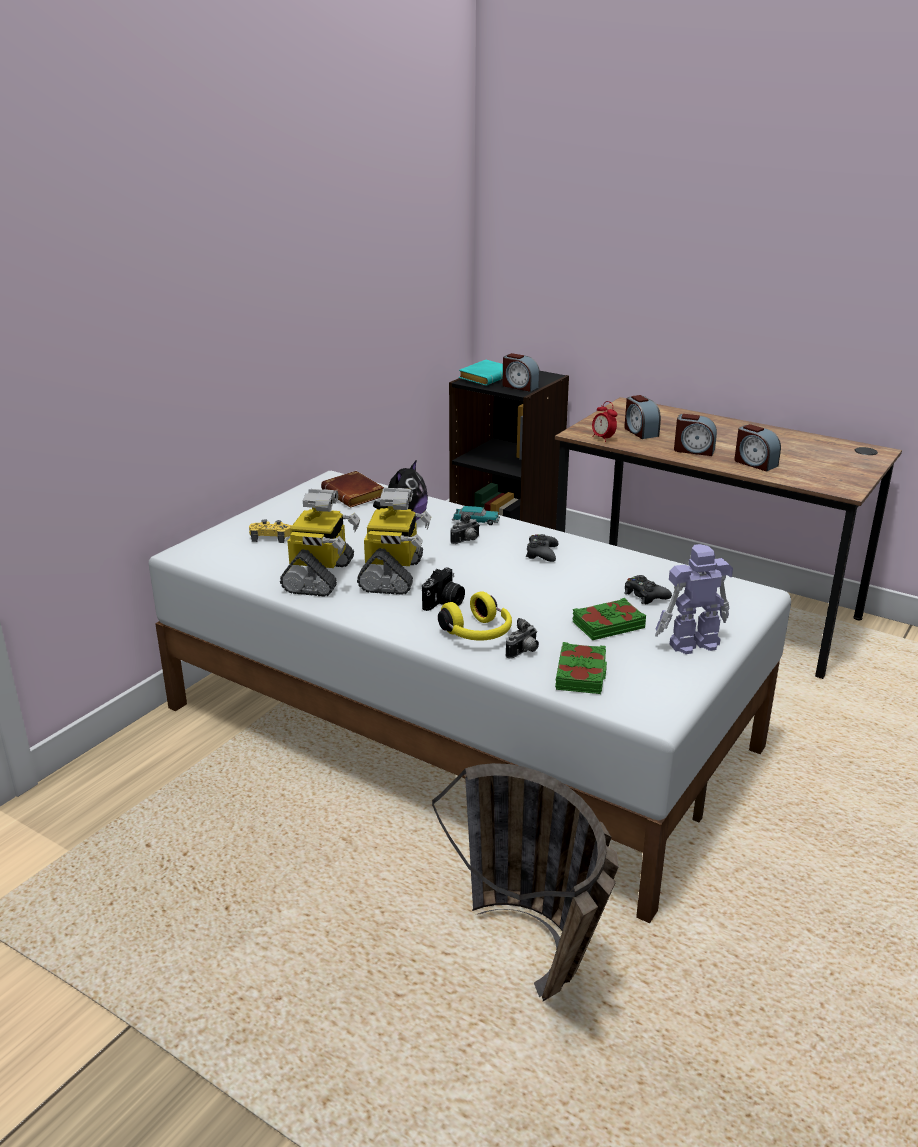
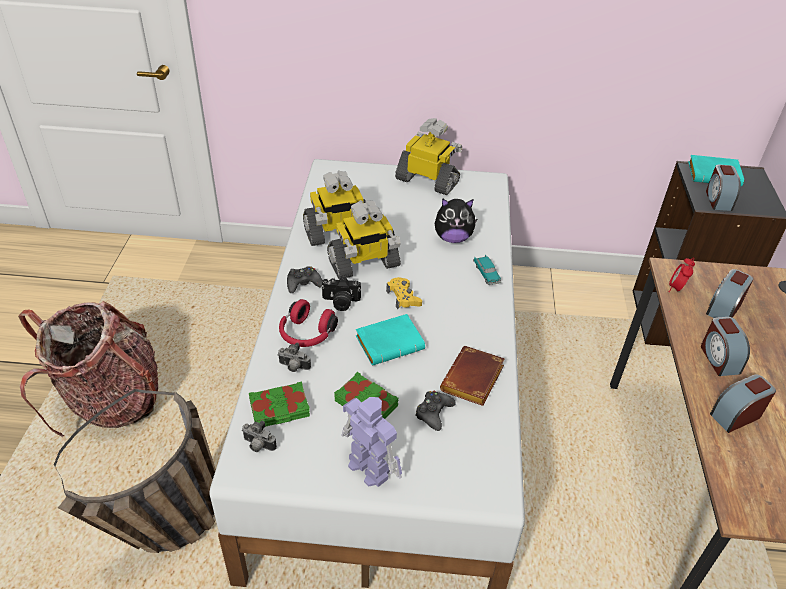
camera: 60 degrees right, 15 degrees up
(259, 980) = (111, 401): none -> backpack
(271, 536) = (377, 190): yellow game controller -> yellow game controller (403, 297)
(291, 507) = (428, 181): none -> toy robot
(355, 495) = (474, 200): brown book -> brown book (473, 381)
(467, 541) = (447, 280): camera -> camera (258, 446)
(478, 634) = (306, 334): yellow headphones -> red headphones
(532, 591) = (390, 342): none -> turquoise book
(541, 554) = (459, 328): black game controller -> black game controller (303, 284)
(755, 463) = (736, 415): alarm clock -> alarm clock turned 45 degrees clockwise

